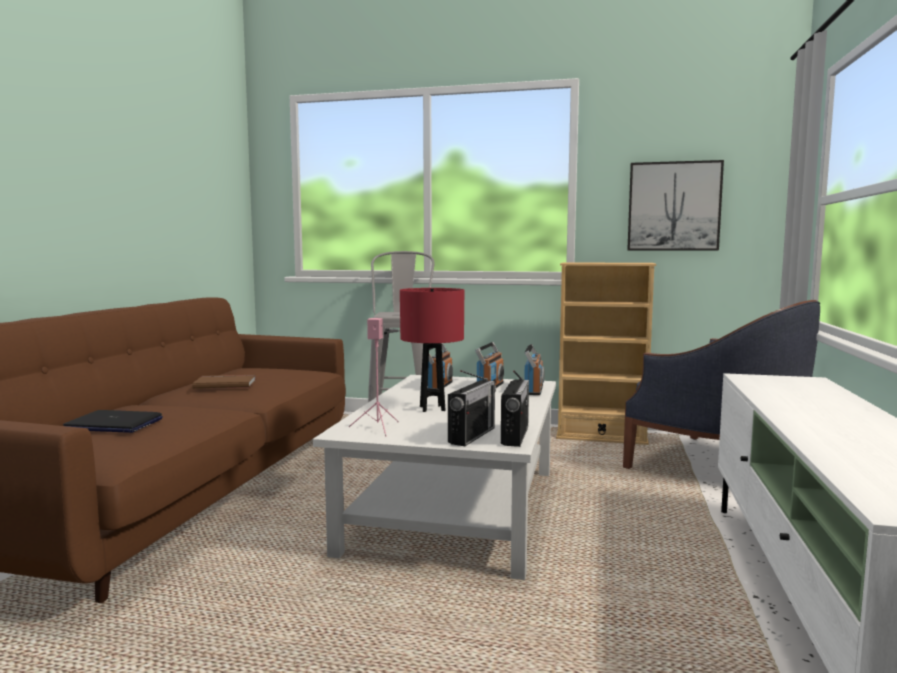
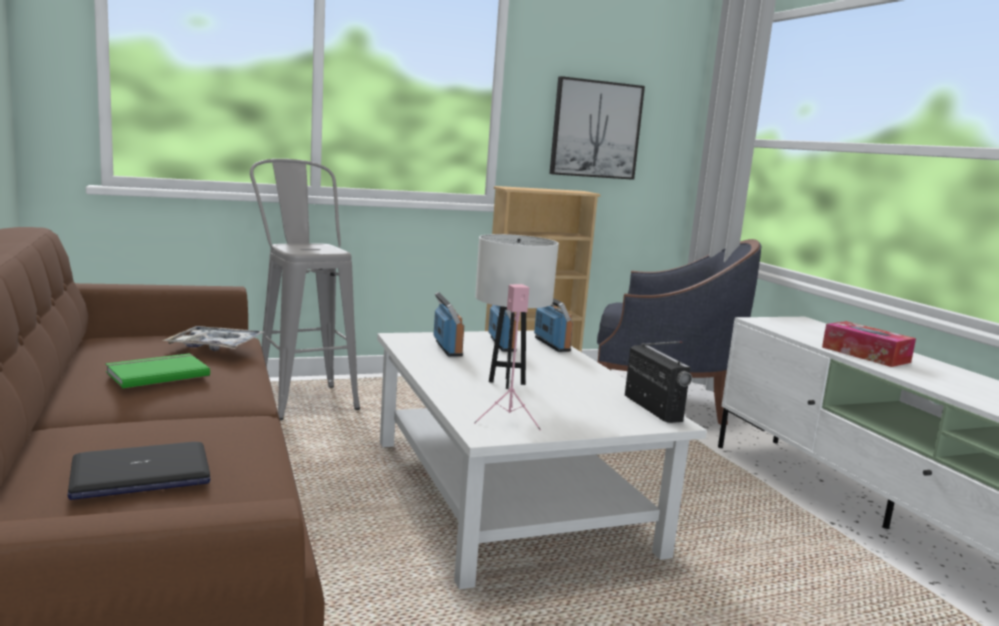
camera: 35 degrees left, 5 degrees up
(225, 384) = (156, 373): brown book -> green book
(288, 374) = (215, 346): none -> tray
(432, 408) = (506, 383): red table lamp -> white table lamp
(472, 435) = (617, 415): radio -> none
(798, 408) = (865, 354): none -> tissue box

